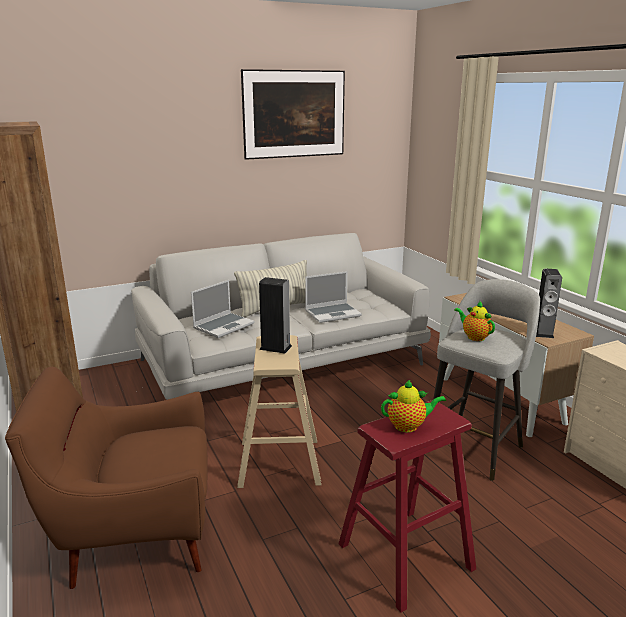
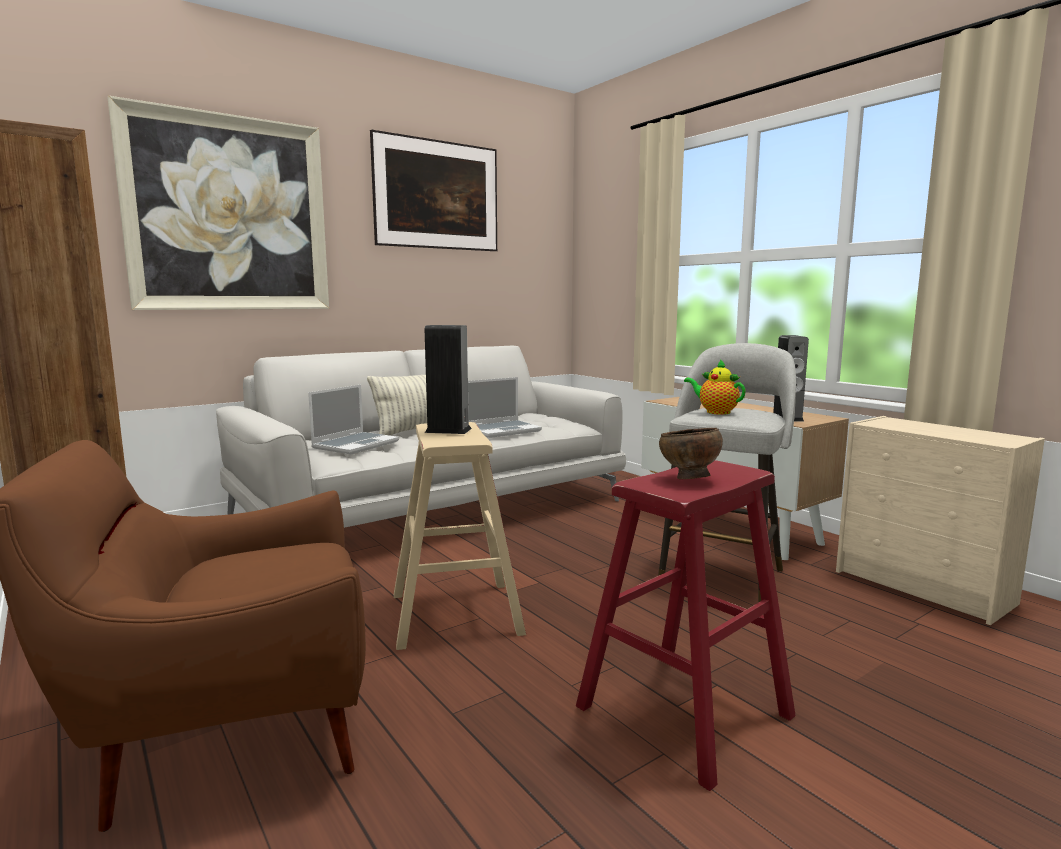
camera: 10 degrees left, 10 degrees down
(137, 148) = (229, 214): none -> picture
(409, 426) = (688, 479): teapot -> brown bowl

